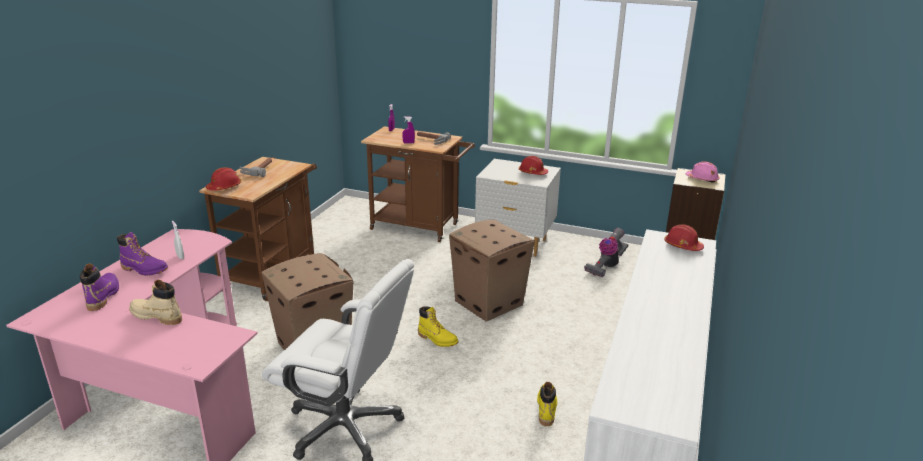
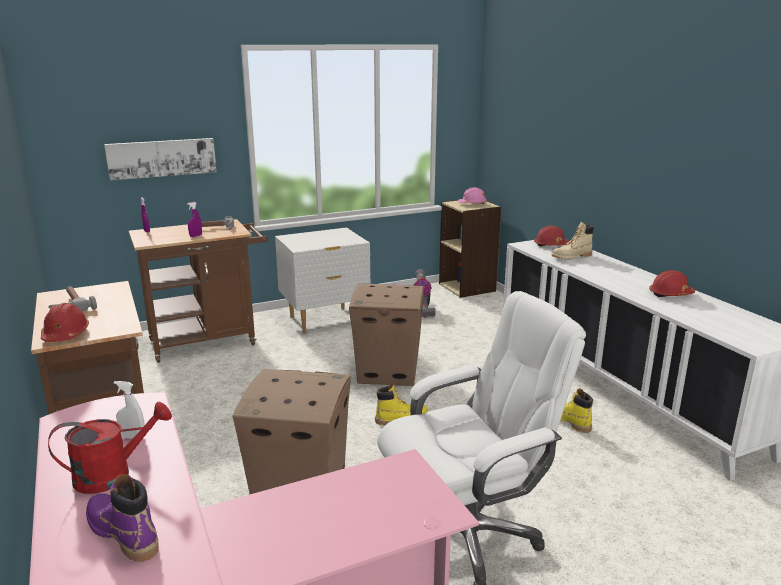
camera: 45 degrees left, 5 degrees down
(144, 269) = (113, 474): purple boot -> red watering can
(156, 316) = (265, 506): beige boot -> beige boot (571, 257)
(422, 75) = (162, 158): none -> picture
(532, 173) = (334, 236): red hard hat -> red hard hat (670, 294)

